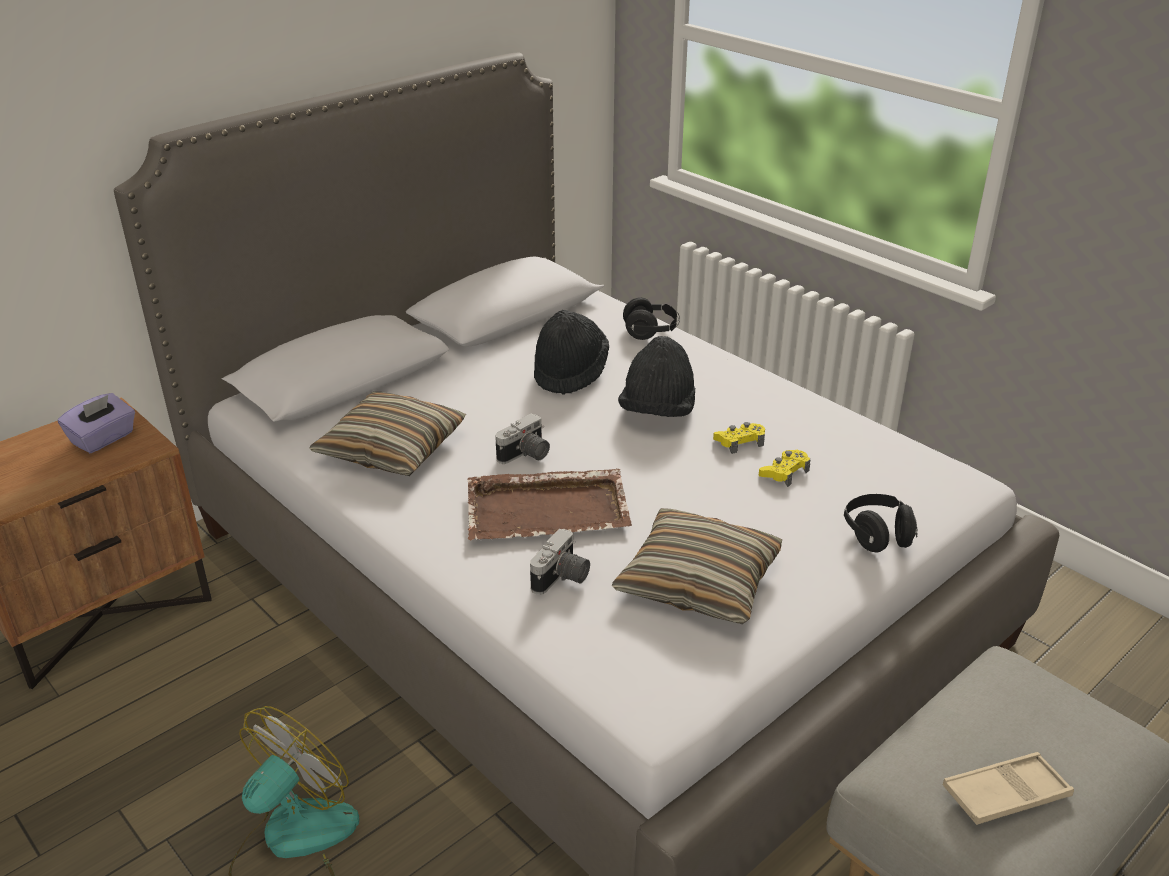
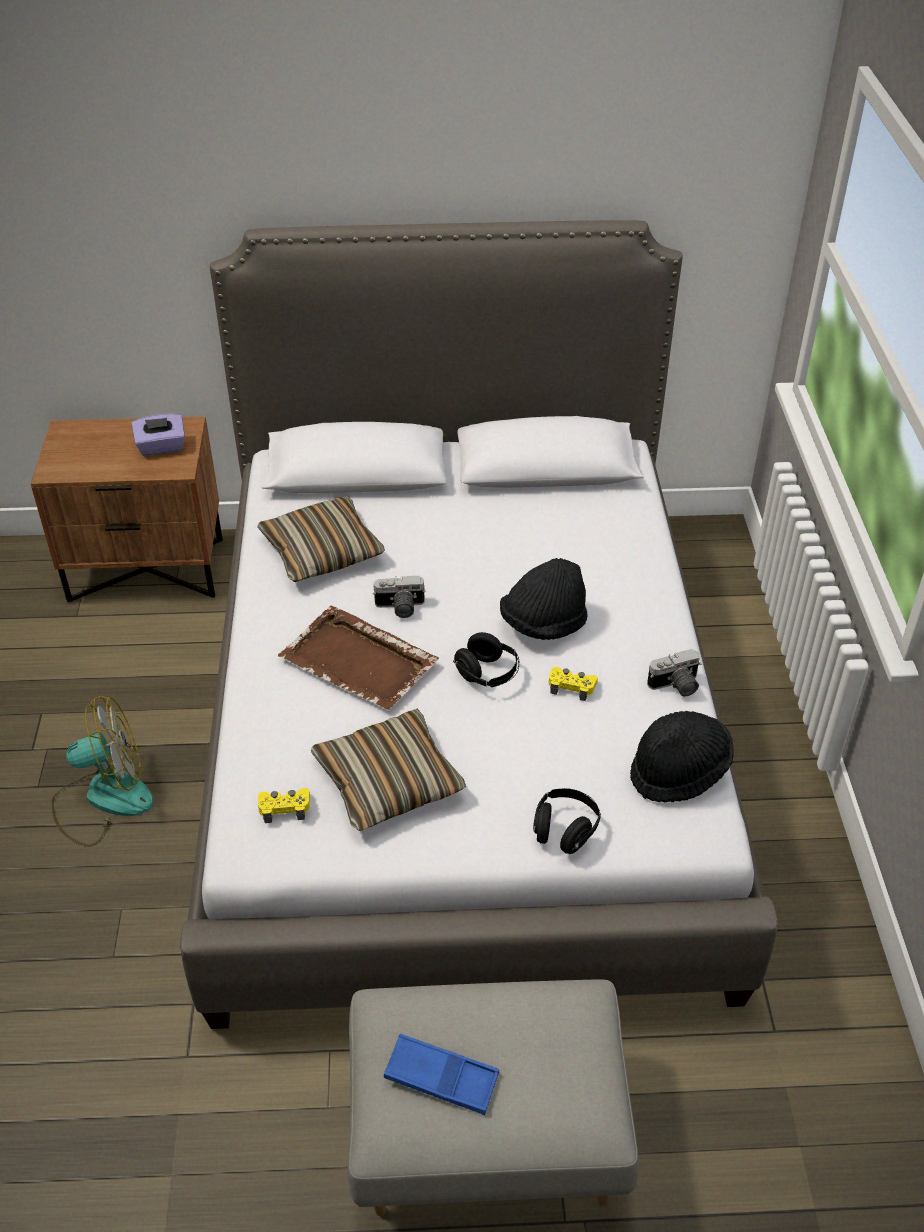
camera: 40 degrees right, 10 degrees up
(562, 579) = (303, 722): camera -> camera (676, 686)
(570, 372) = (524, 549): black hat -> black hat (679, 772)
(651, 332) = (638, 543): black headphones -> black headphones (487, 674)
(784, 472) = (569, 734): yellow game controller -> yellow game controller (284, 808)
(1005, 794) = (441, 1078): beige tray -> blue tray

